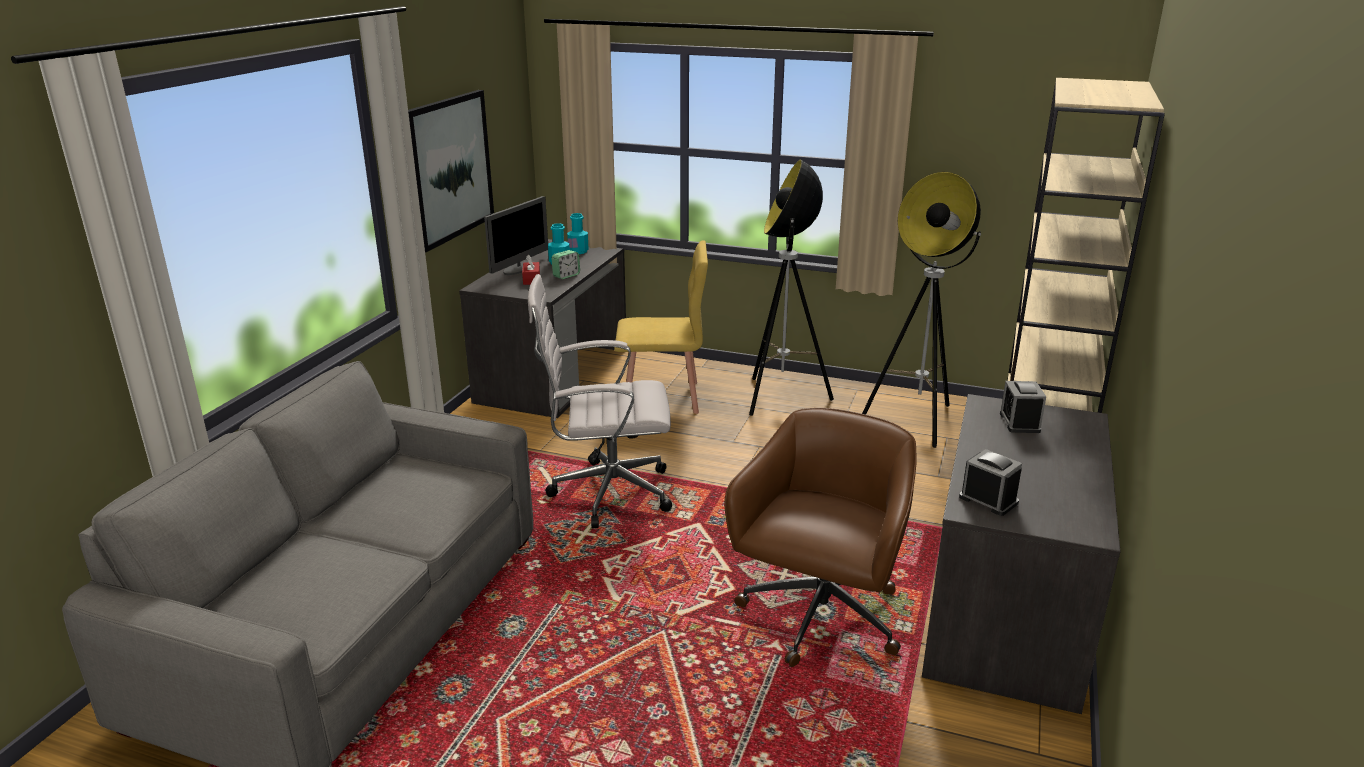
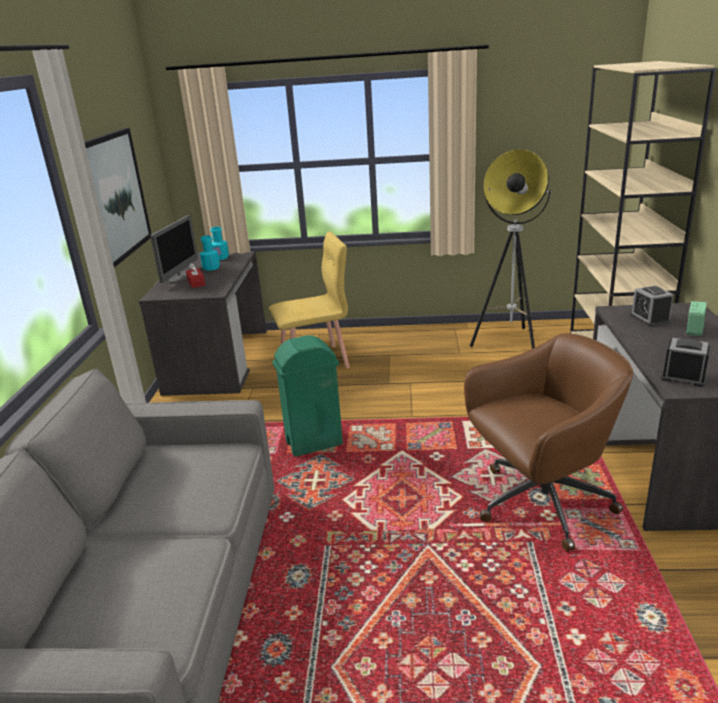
camera: 15 degrees left, 0 degrees up
(566, 276) = (223, 276): alarm clock -> alarm clock (694, 331)
(606, 493) = (313, 443): white office chair -> green trash can
(782, 398) = (405, 345): floor lamp -> none
(819, 618) = (540, 503): brown office chair -> brown office chair turned 60 degrees clockwise

